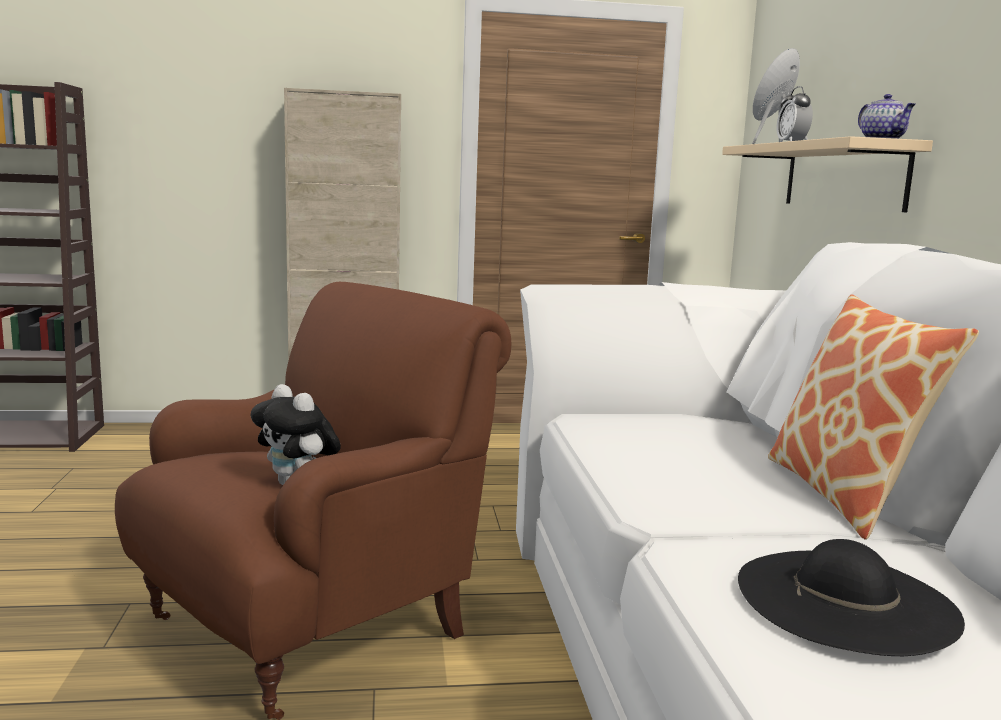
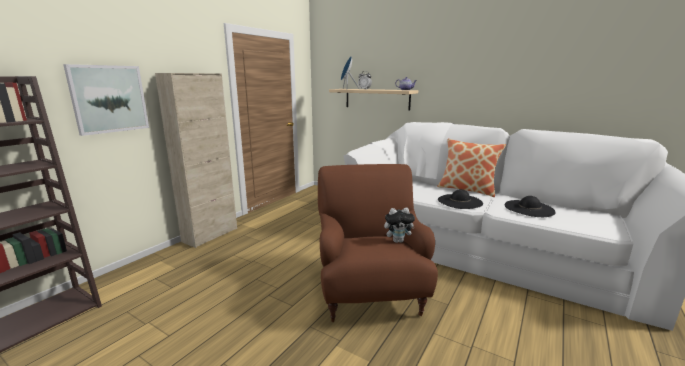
camera: 50 degrees left, 5 degrees up
(205, 133) = (109, 99): none -> picture
(674, 493) = (459, 201): none -> black hat

